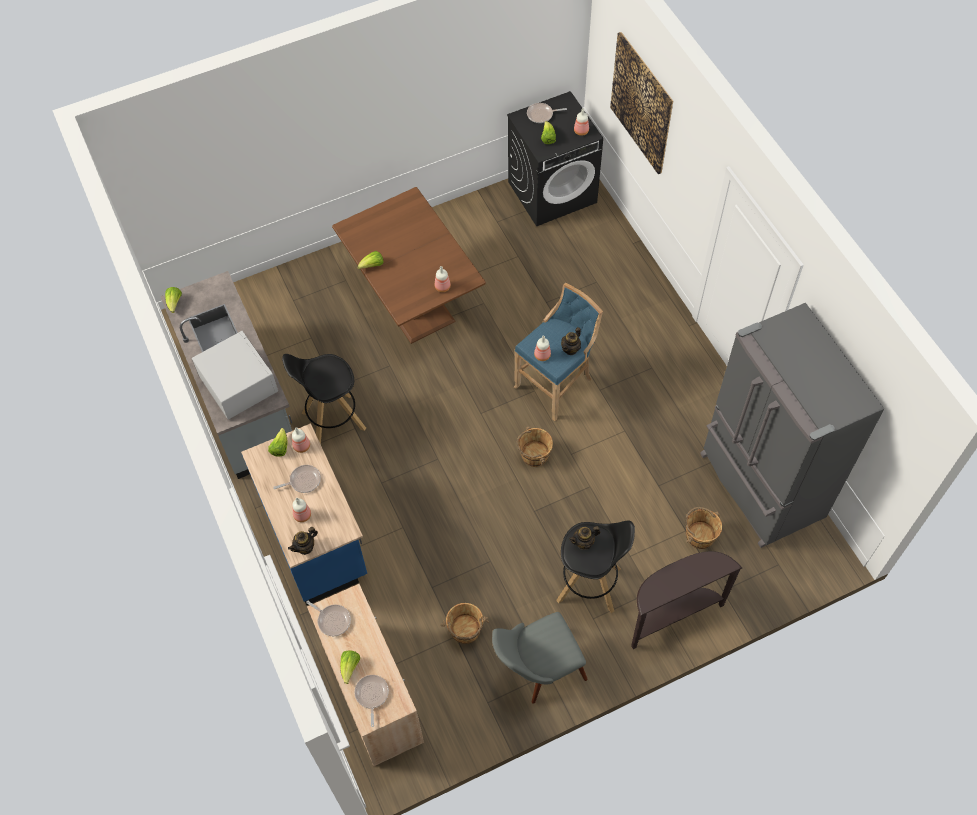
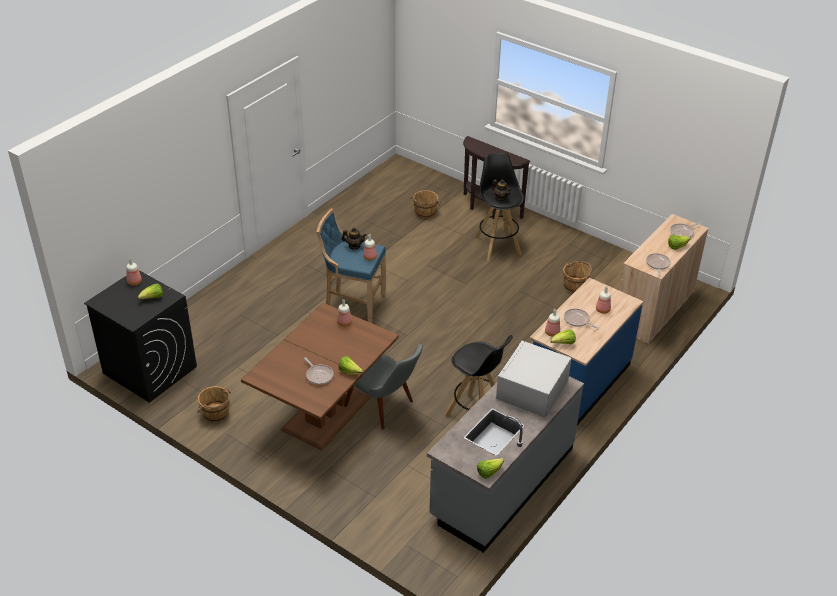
camera: 120 degrees left, 20 degrees down
(305, 547) = (623, 299): teapot -> none
(534, 454) = (421, 297): brown bucket -> brown bucket (216, 413)
(536, 669) = (571, 249): grey chair -> grey chair (386, 408)
(541, 115) = (124, 310): frying pan -> frying pan (319, 375)
(641, 103) = (139, 193): picture -> none
(759, 487) = (371, 198): grey fridge -> none

